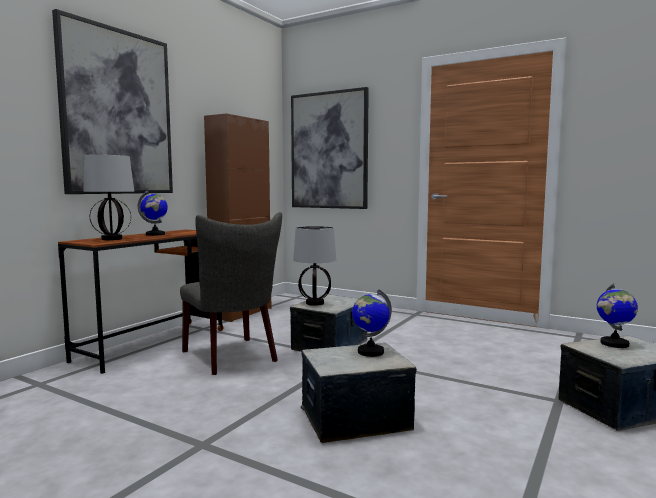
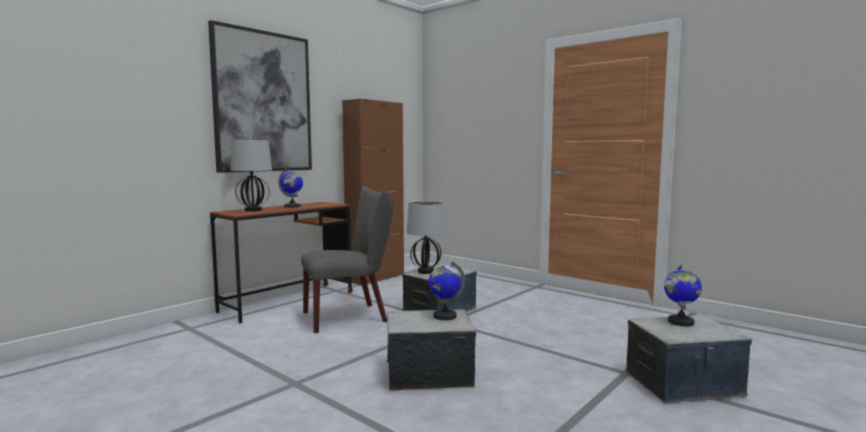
camera: 10 degrees right, 0 degrees up
(233, 357) = (350, 316): grey chair -> grey chair turned 90 degrees counterclockwise
(329, 150) = (462, 128): picture -> none

